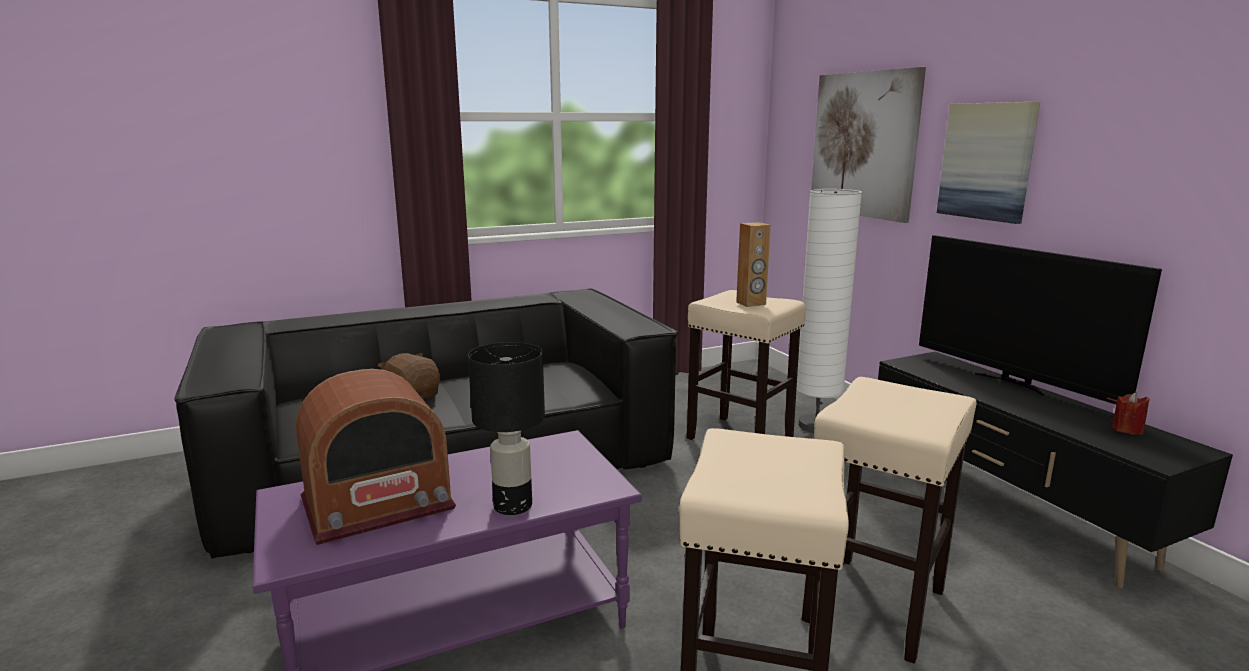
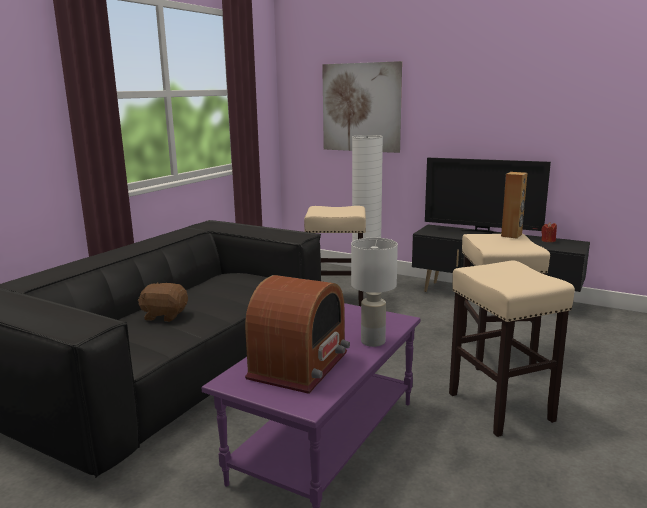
camera: 35 degrees left, 0 degrees up
(514, 506) = (373, 341): black table lamp -> white table lamp
(751, 303) = (340, 211): brown speaker -> brown speaker (511, 235)
(987, 161) = (448, 114): picture -> none

